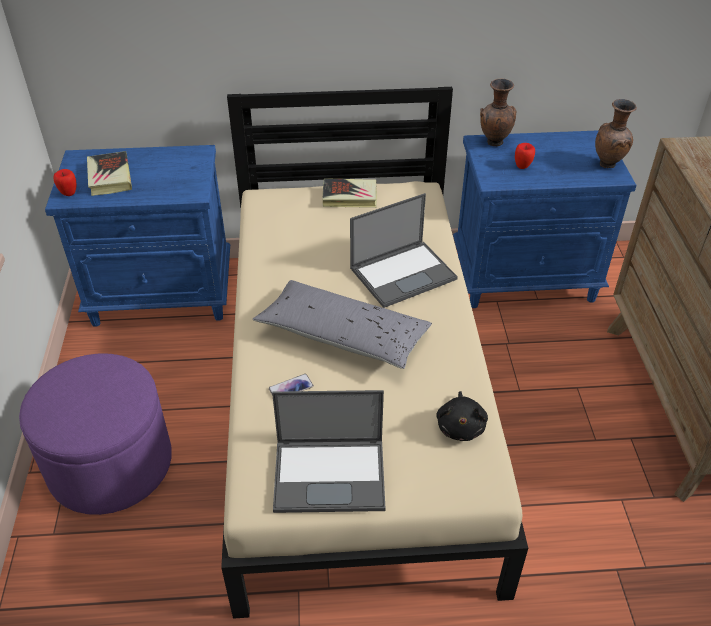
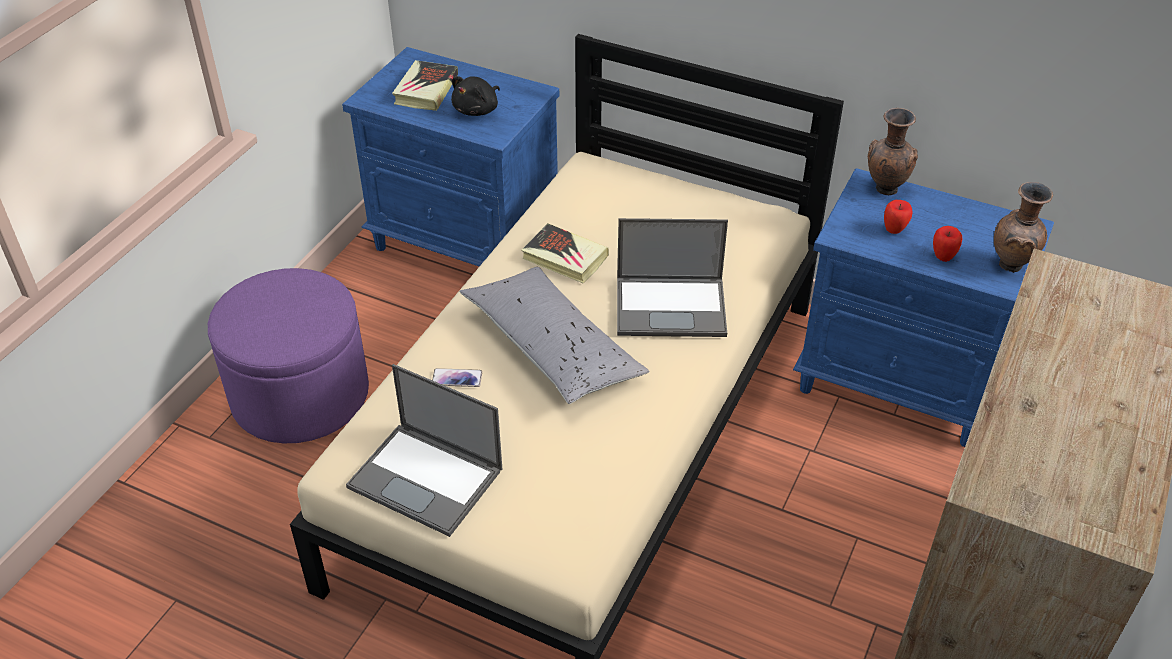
camera: 30 degrees right, 0 degrees up
(69, 193) = (375, 94): apple -> apple (943, 257)
(349, 197) = (685, 198): book -> book (565, 258)
(460, 426) = (596, 493): black plush toy -> black plush toy (477, 110)

